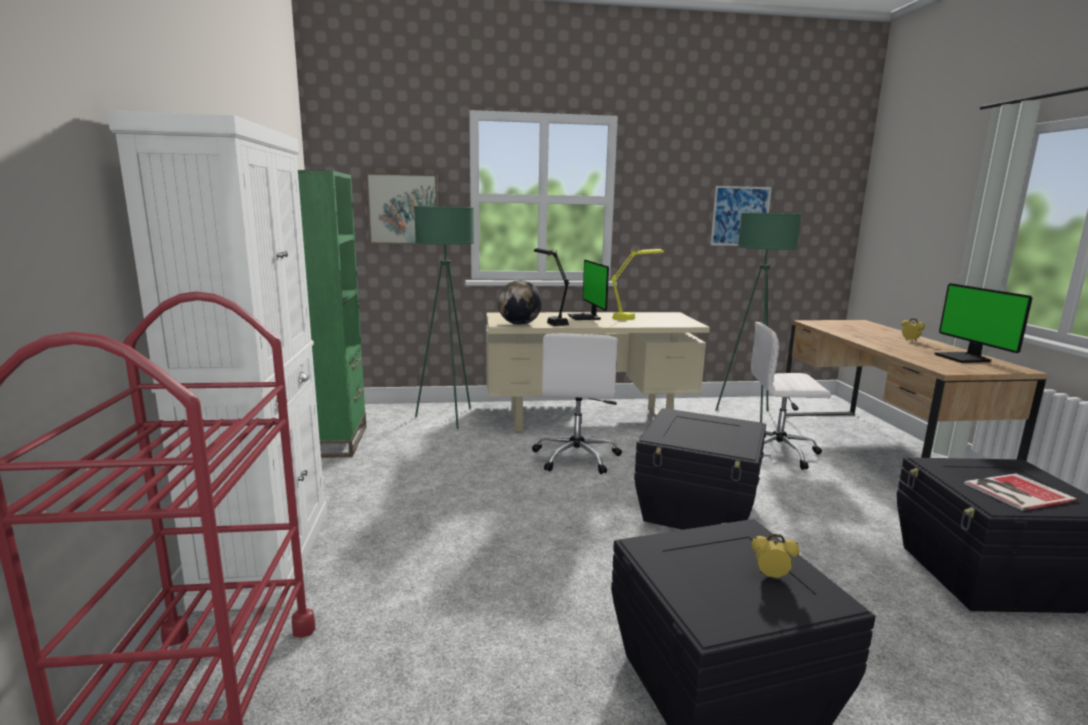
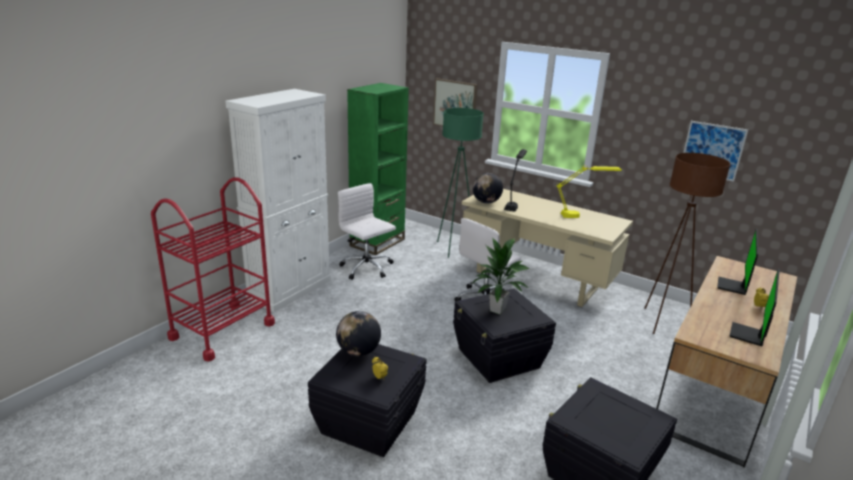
camera: 40 degrees right, 10 degrees up
(586, 317) = (544, 207): monitor -> monitor (733, 287)
(670, 556) = (358, 352): none -> globe
(697, 433) = (498, 310): none -> potted plant
(748, 416) = (662, 322): green floor lamp -> brown floor lamp
(779, 452) = (629, 354): white office chair -> white office chair (367, 268)
(1015, 491) = (602, 422): book -> none

